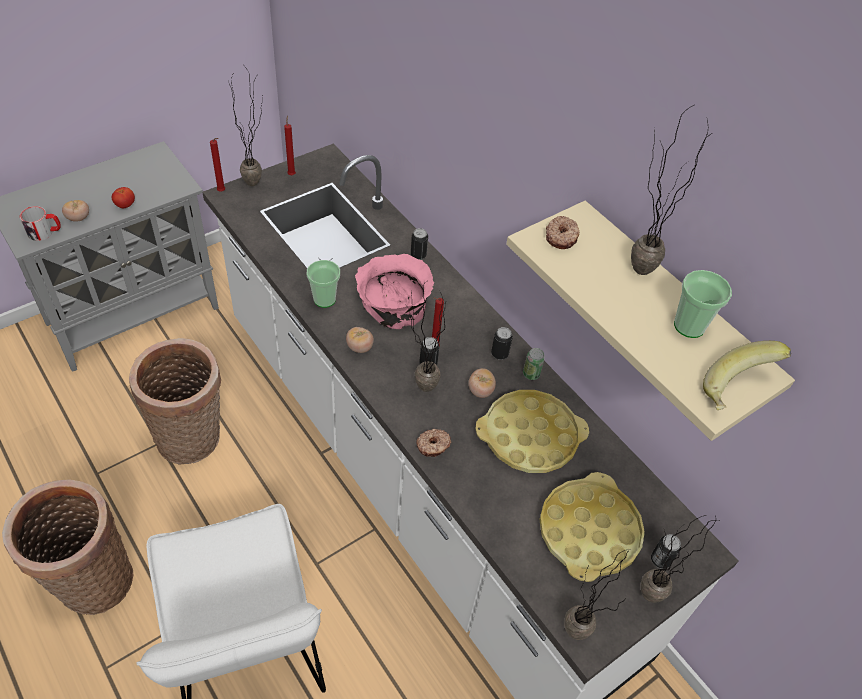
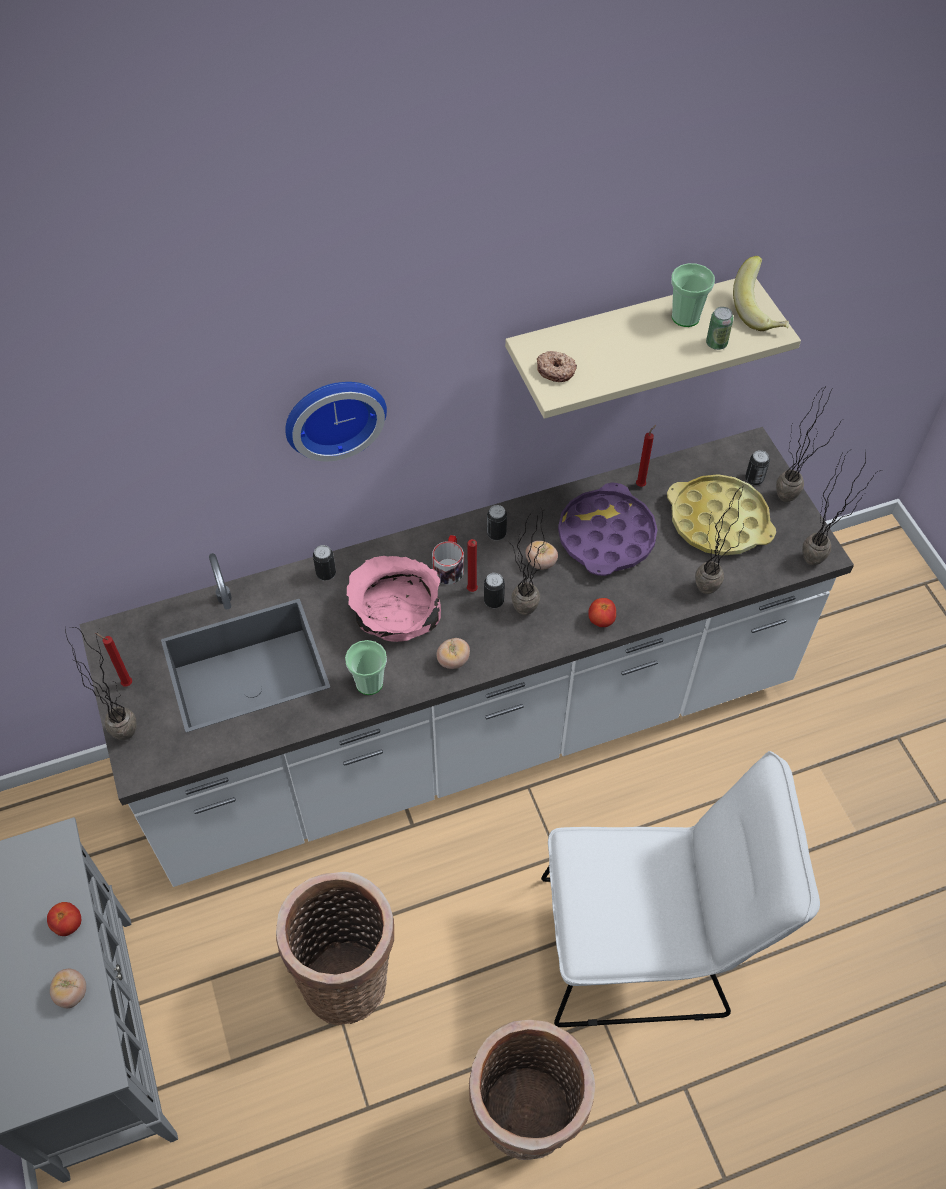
camera: 70 degrees left, 5 degrees up
(45, 232) = (85, 1043): mug -> mug (449, 566)
(222, 192) = (129, 772): red candle -> red candle (641, 484)
(433, 446) = (601, 620): donut -> tomato
(474, 139) = (333, 414): none -> wall clock
(530, 436) = (606, 536): yellow tray -> purple tray
(531, 374) = (529, 514): can -> can (716, 343)
(631, 270) = (610, 334): potted plant -> potted plant (705, 596)

